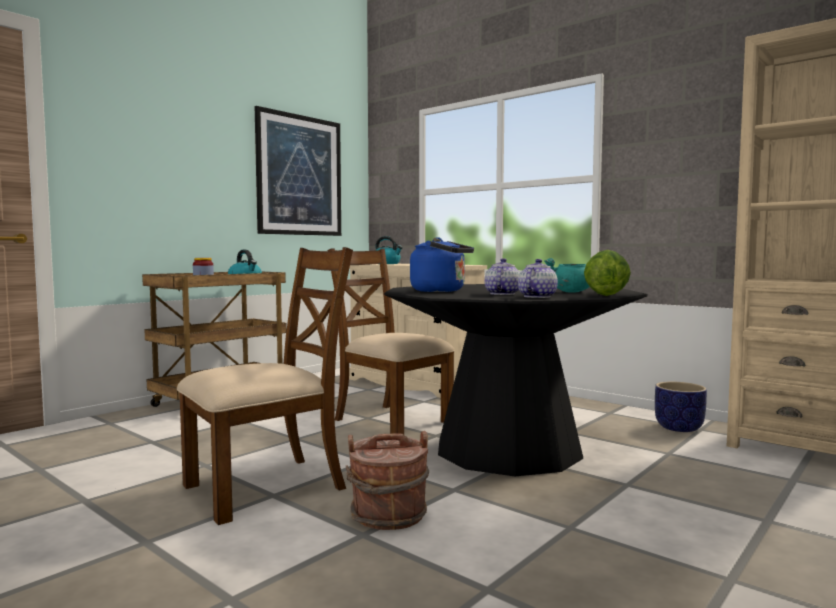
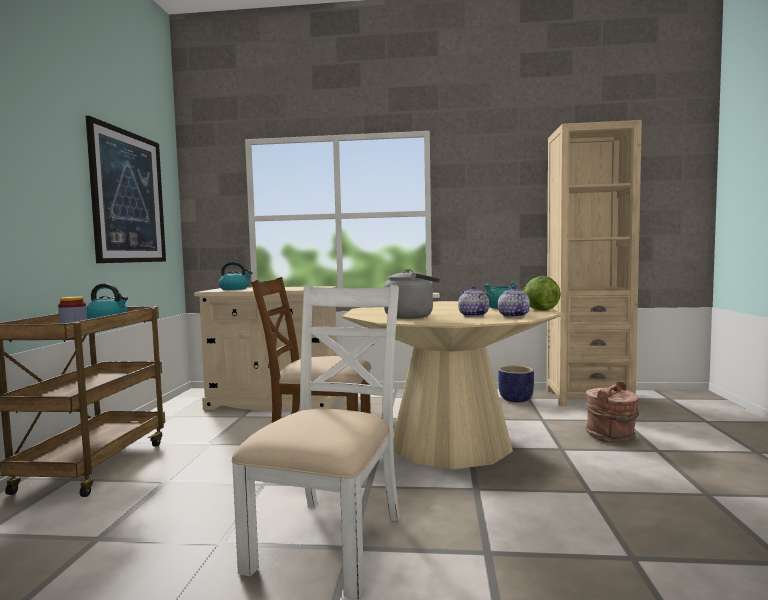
camera: 35 degrees left, 0 degrees up
(267, 487) = (330, 542): brown chair -> white chair
(388, 516) = (475, 529): brown bucket -> brown bucket (611, 436)
(441, 291) = (412, 316): blue kettle -> grey kettle
(508, 449) = (450, 443): black dining table -> beige dining table

